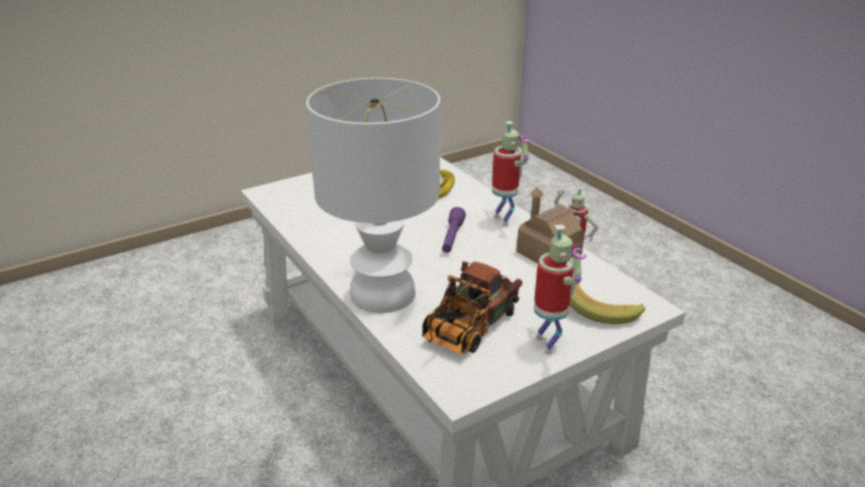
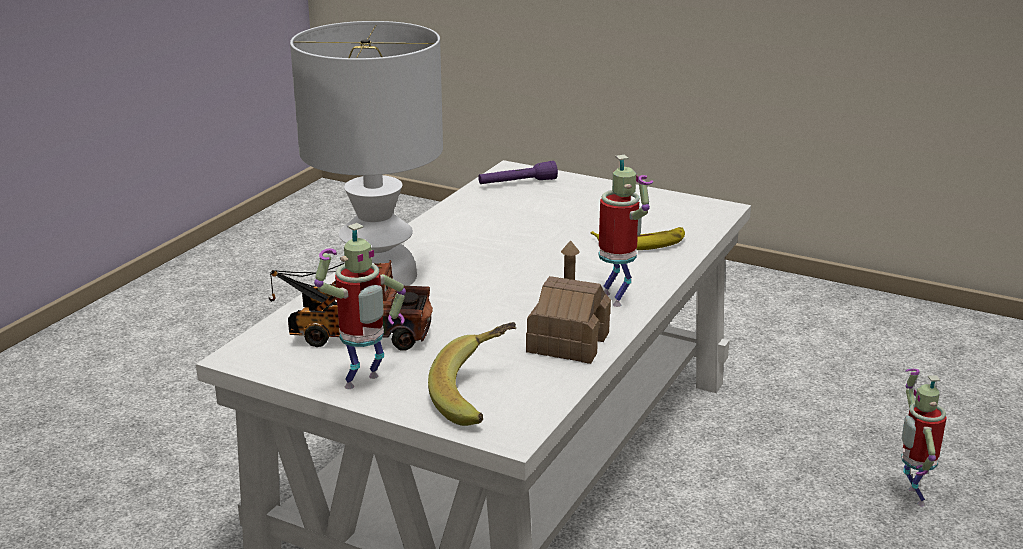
camera: 60 degrees right, 5 degrees down
(452, 237) = (535, 280): purple flashlight -> purple flashlight (517, 183)
(504, 220) = (617, 298): toy robot -> toy robot turned 60 degrees counterclockwise

